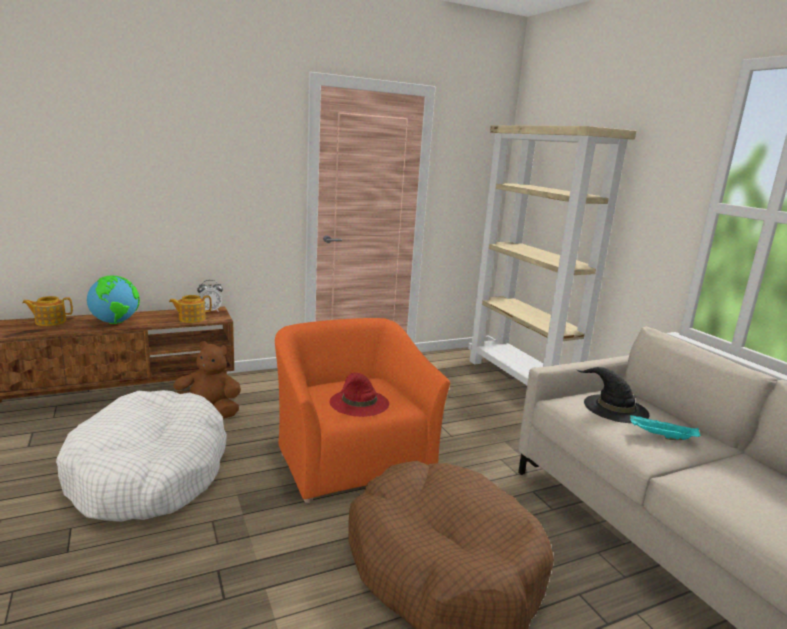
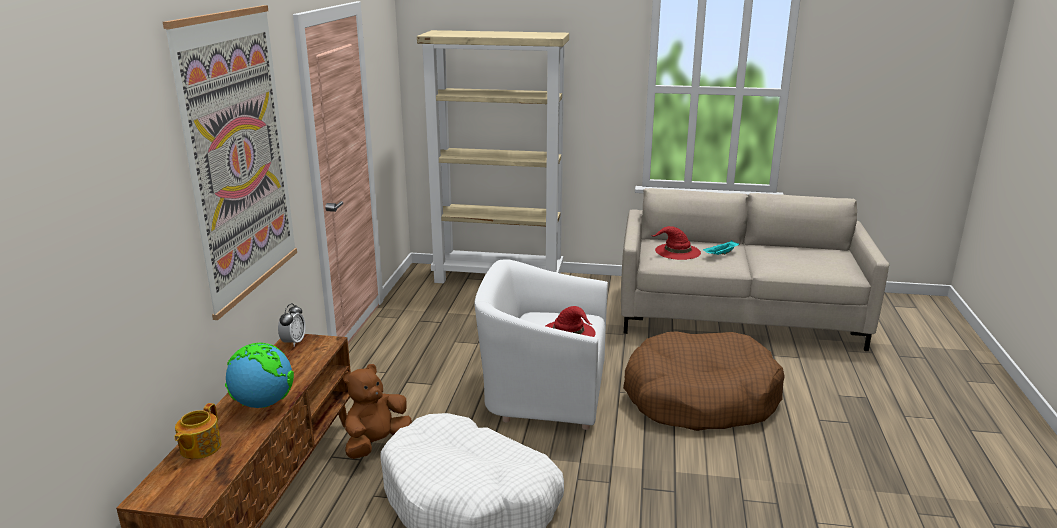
camera: 55 degrees left, 5 degrees up
(190, 155) = (239, 156): none -> picture
(191, 319) = (309, 357): teapot -> none
(351, 458) = (543, 391): orange armchair -> white armchair
(614, 408) = (677, 251): black hat -> red hat

